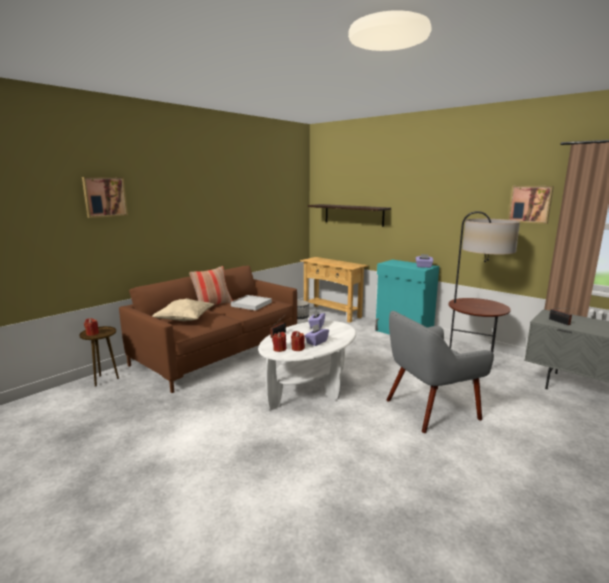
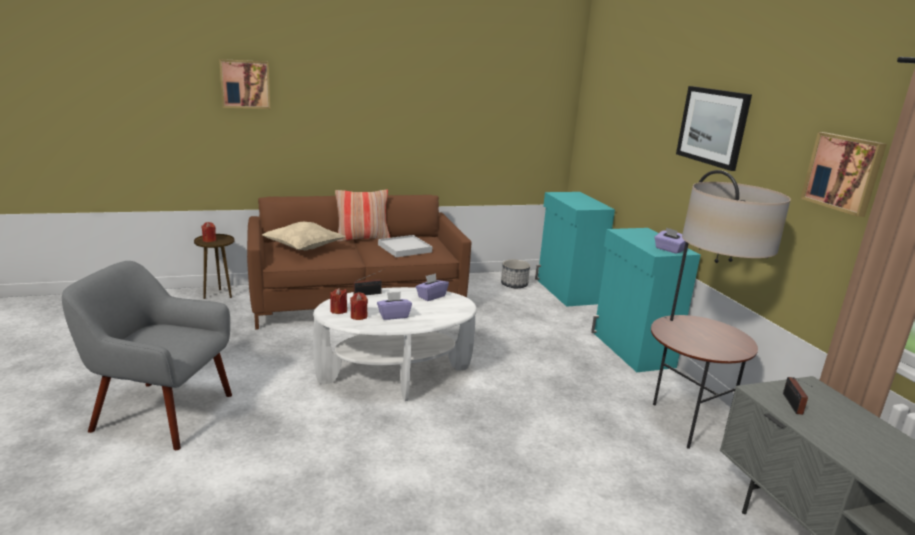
camera: 30 degrees right, 5 degrees up
(332, 313) = (566, 292): beige console table -> turquoise cabinet
(353, 215) = (618, 144): shelf -> none
(430, 408) = (505, 460): grey armchair -> grey armchair (161, 412)
(432, 193) = (712, 126): none -> picture

